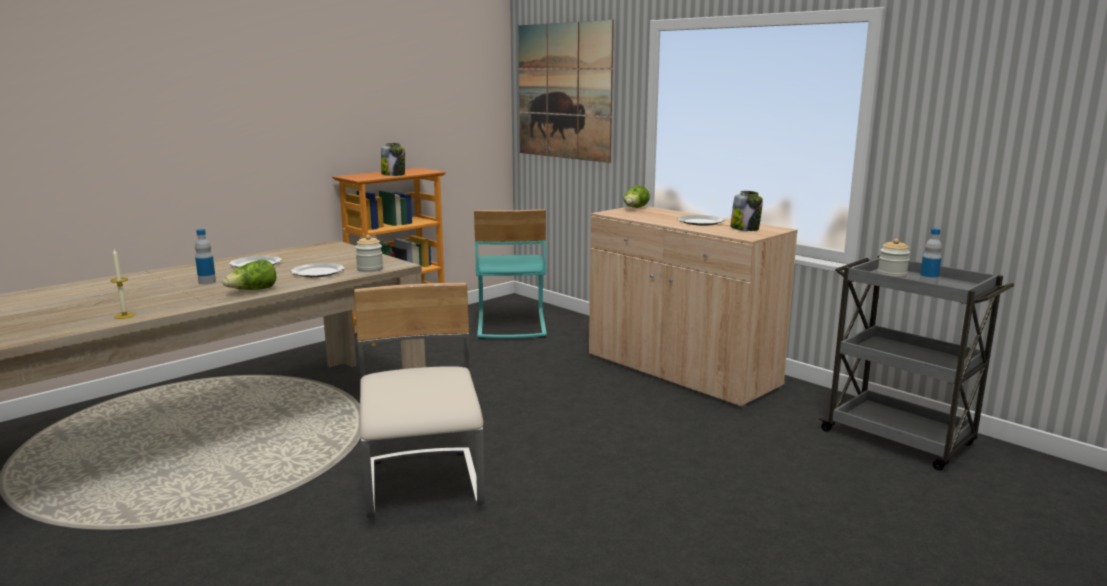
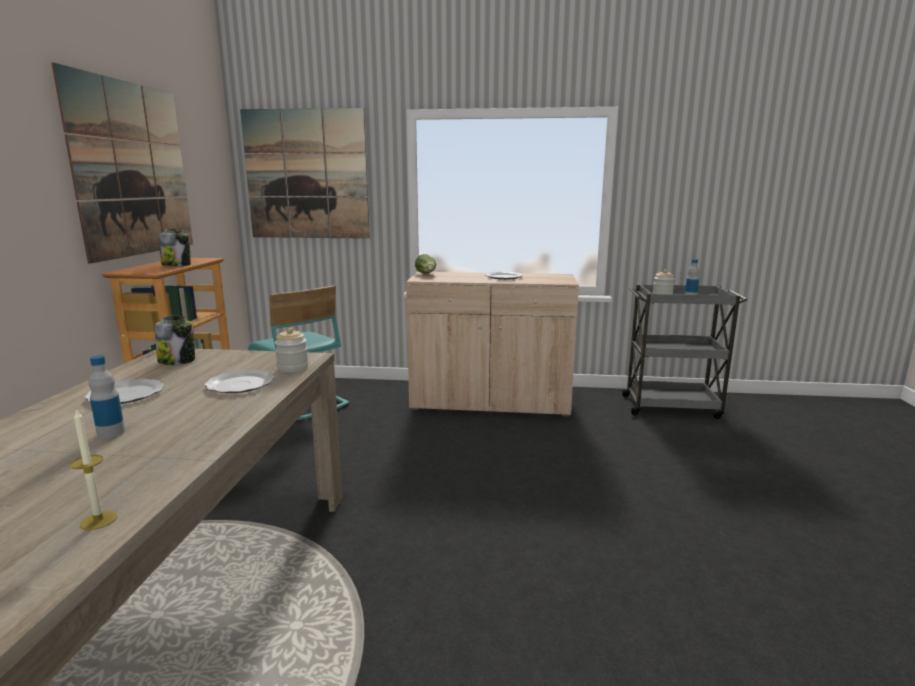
camera: 40 degrees left, 0 degrees up
(253, 291) = (216, 425): lettuce -> none
(379, 91) = (132, 170): none -> picture
(424, 486) = (479, 578): beige chair -> none
(745, 229) = (545, 277): jar -> jar (177, 361)

